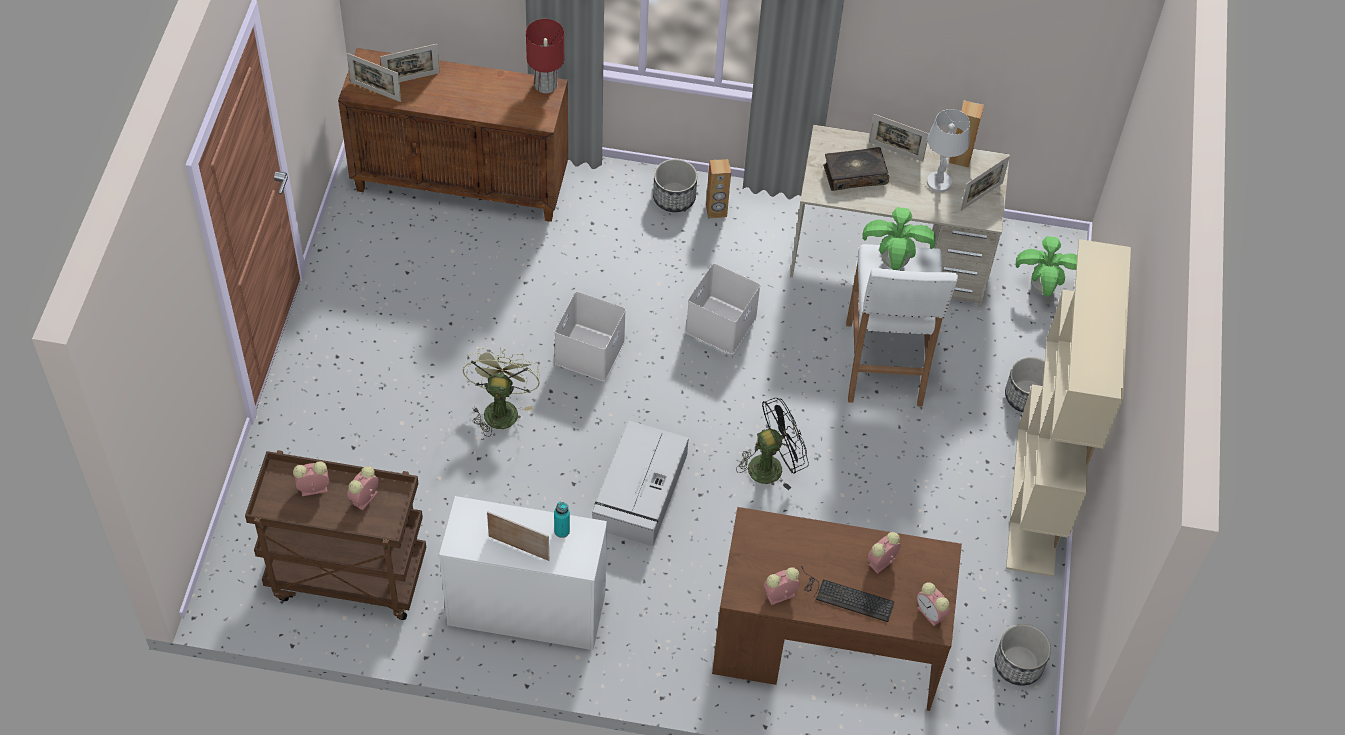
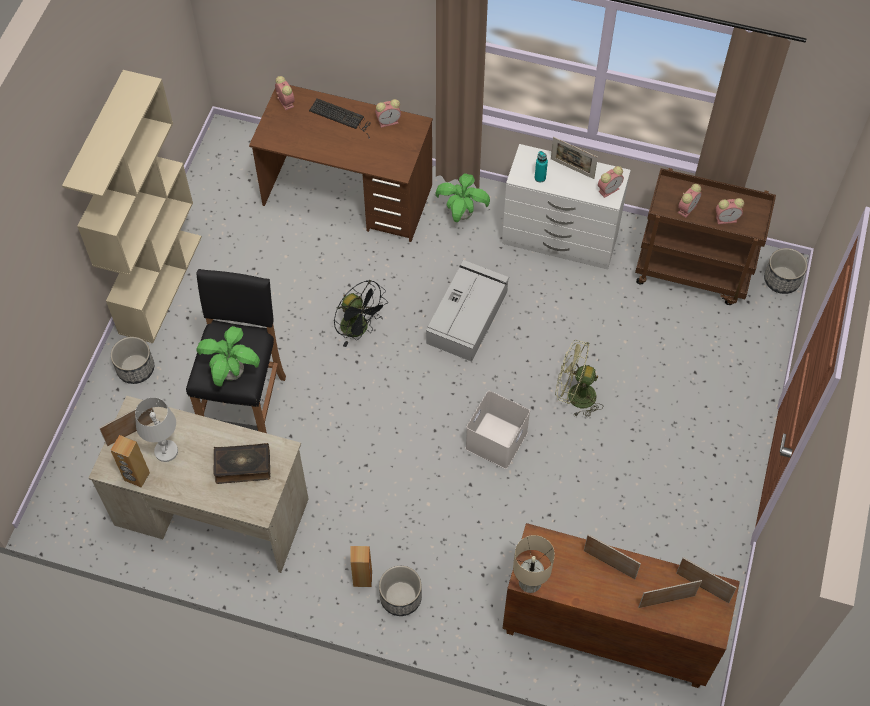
camera: 170 degrees left, 5 degrees up
(500, 408) = (575, 396): green fan -> green fan turned 90 degrees clockwise
(546, 84) = (529, 582): red table lamp -> beige table lamp
(720, 323) = (379, 458): white storage box -> none
(772, 465) = (359, 329): black fan -> black fan turned 120 degrees counterclockwise
(881, 563) = (311, 136): alarm clock -> alarm clock (609, 189)
(884, 365) = (246, 407): white stool -> black stool
(896, 151) = (196, 489): picture frame -> picture frame (609, 564)
(1018, 665) = (216, 173): planter -> planter (782, 280)
(1042, 288) = (84, 469): potted plant -> potted plant (462, 214)

